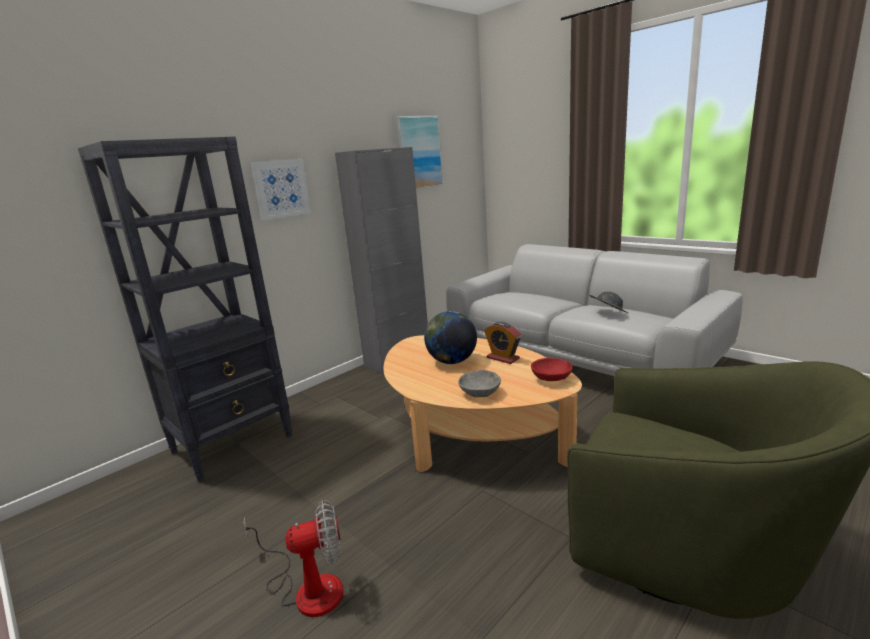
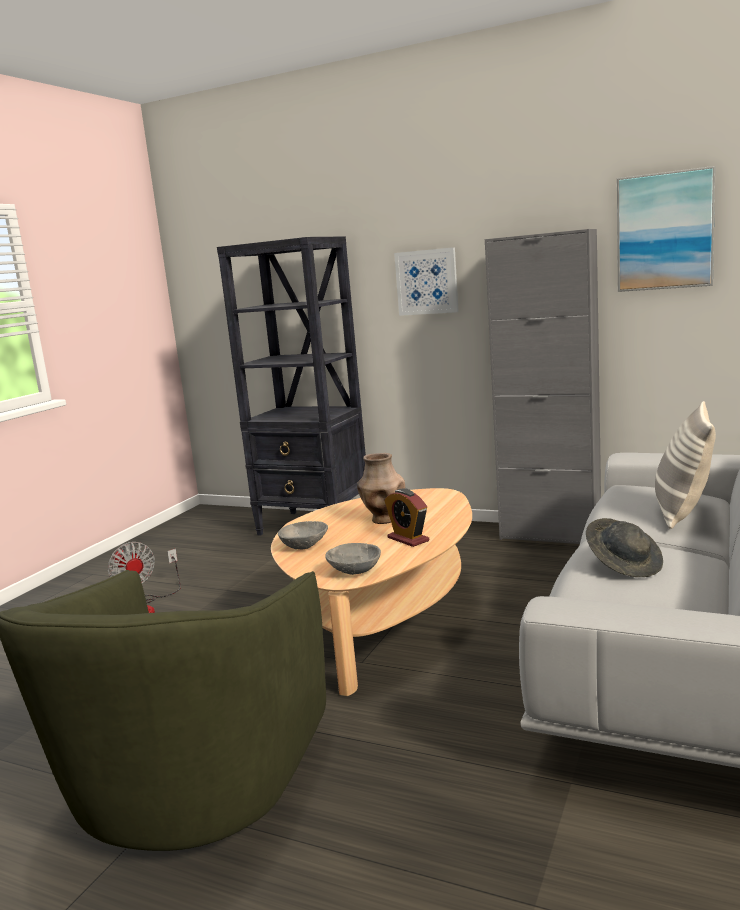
camera: 70 degrees right, 5 degrees down
(452, 362) = (383, 520): globe -> brown vase
(503, 358) = (408, 539): alarm clock -> alarm clock turned 60 degrees counterclockwise
(539, 296) = (682, 512): none -> pillow
(551, 379) = (354, 571): red bowl -> grey bowl

